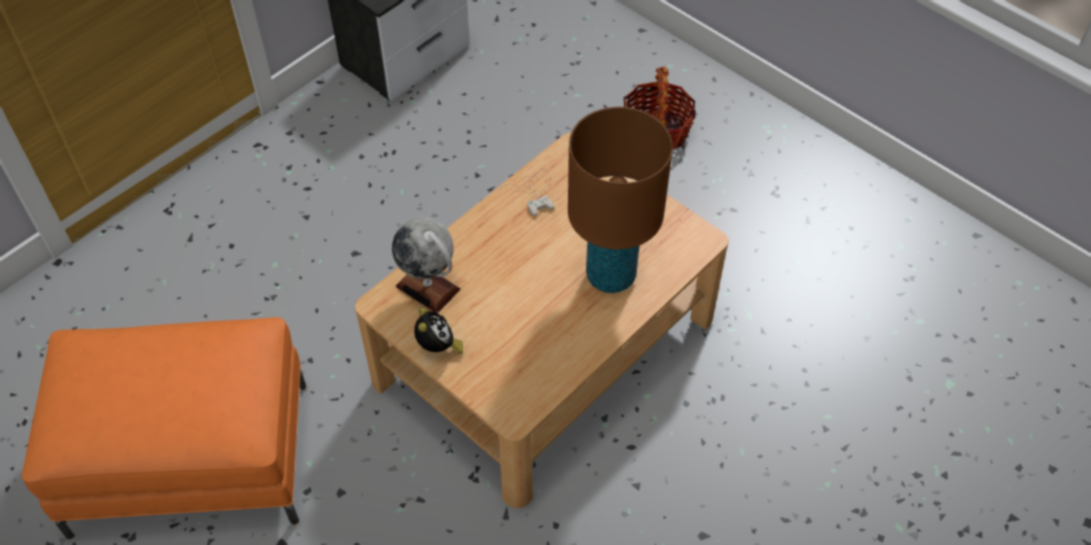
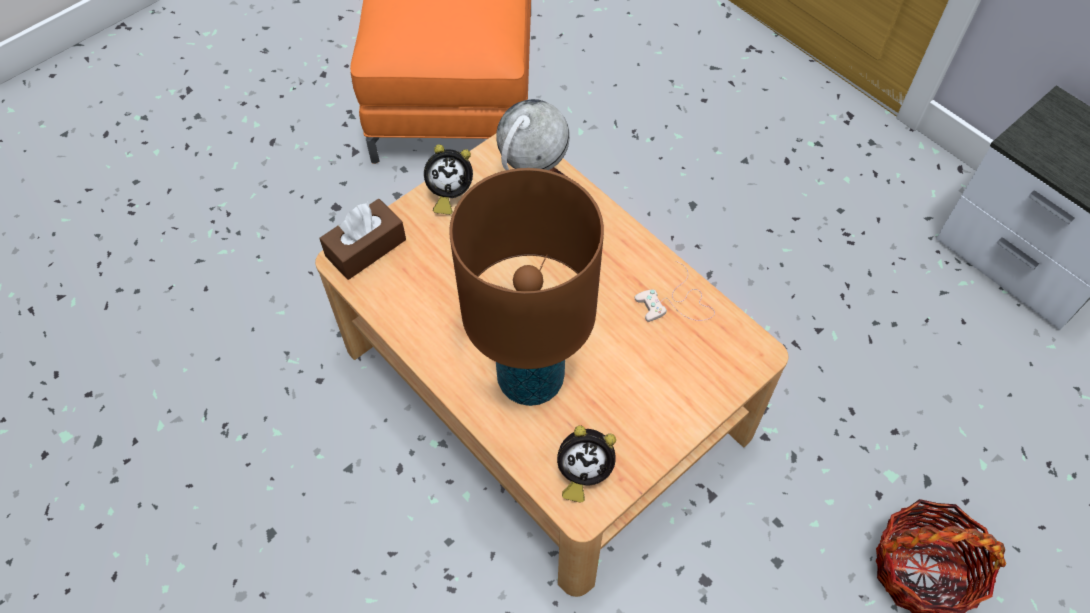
camera: 95 degrees right, 5 degrees up
(500, 402) = (366, 248): none -> brown tissue box
(679, 240) = (582, 472): none -> alarm clock

